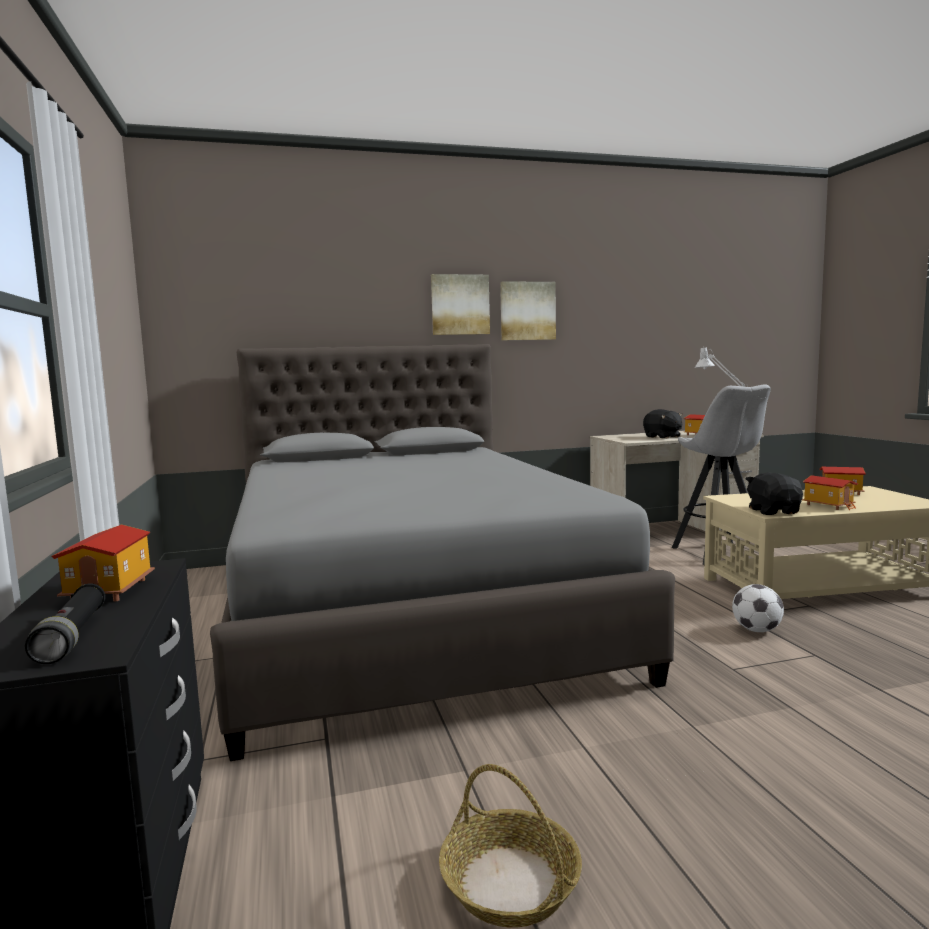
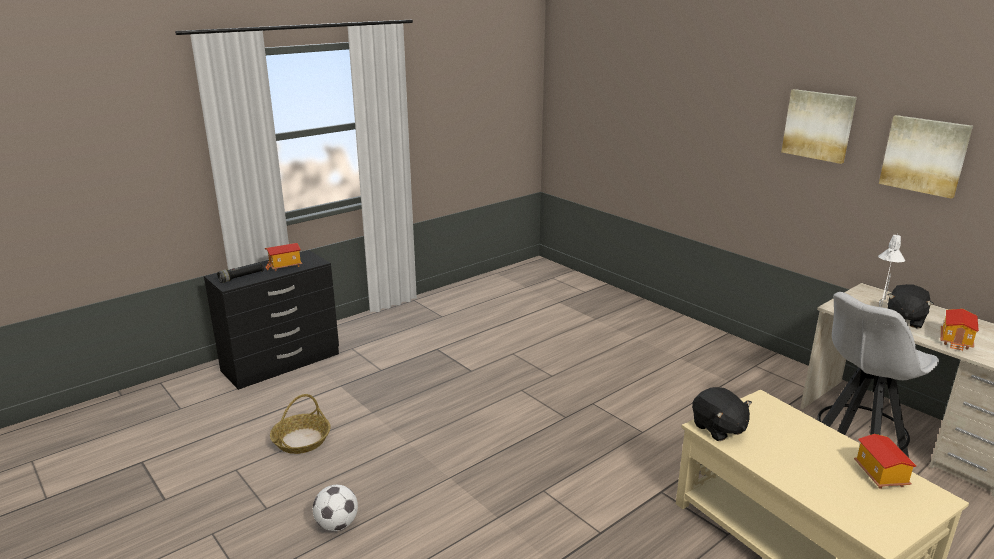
camera: 65 degrees right, 15 degrees up
(409, 608) = (548, 346): grey bed -> none
(460, 305) = (749, 107): picture -> picture (924, 155)
(756, 630) = (632, 501): football -> football (337, 524)
(773, 511) = (718, 429): black plush toy -> black plush toy turned 90 degrees clockwise
(829, 506) = (782, 462): toy house -> none

